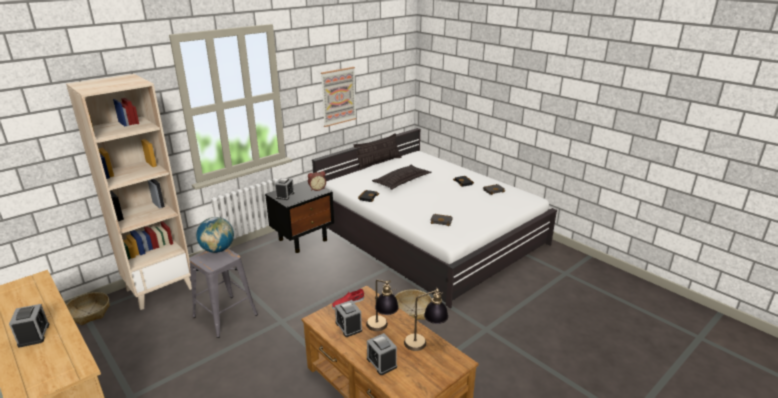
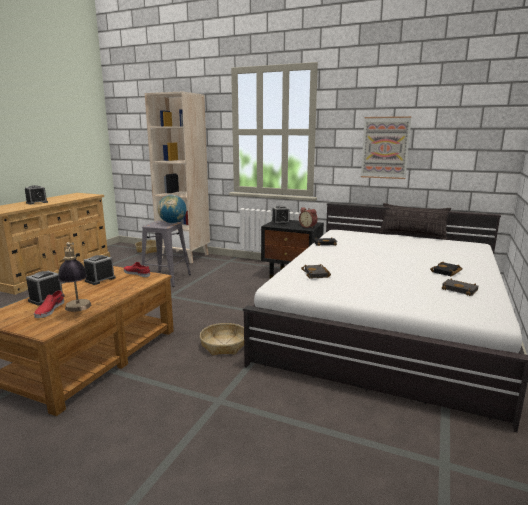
camera: 65 degrees right, 10 degrees down
(382, 329) = (98, 291): table lamp -> none
(402, 181) = (388, 248): pillow -> none
(413, 360) = (49, 310): none -> red shoe

